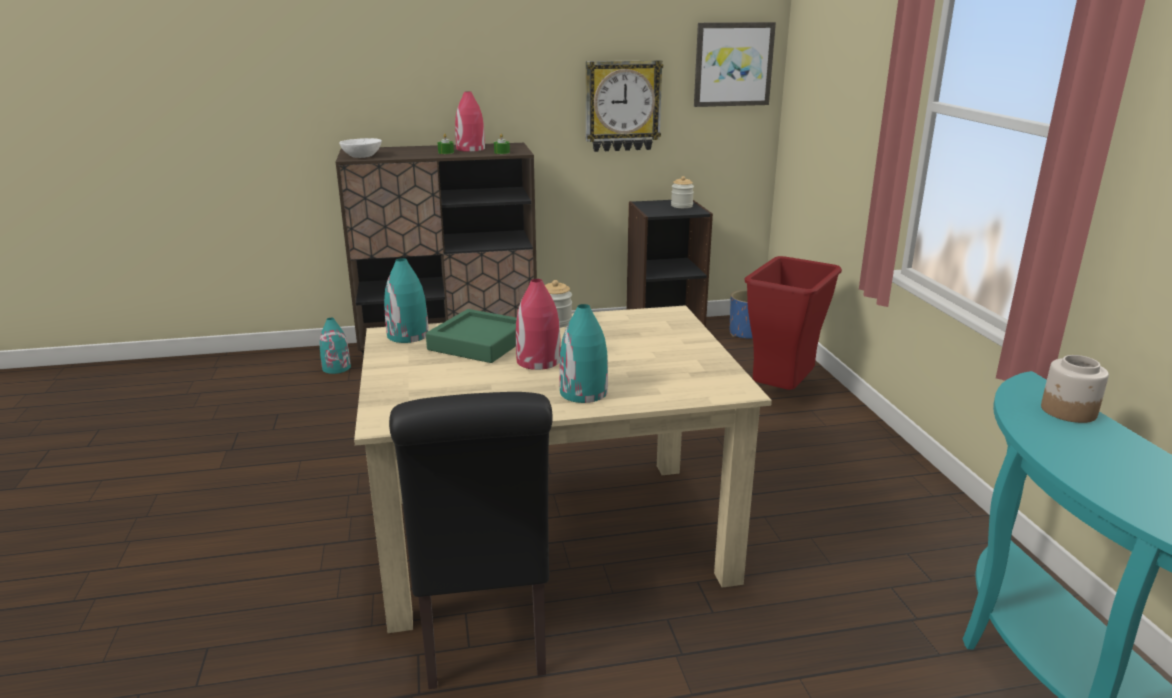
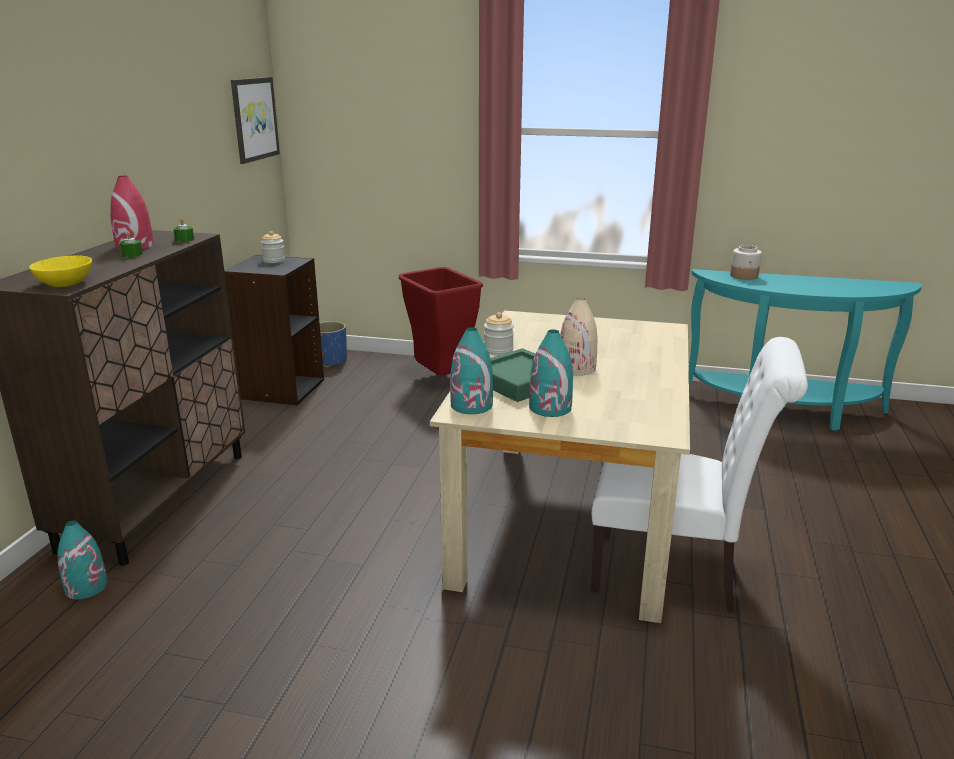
camera: 65 degrees left, 0 degrees up
(362, 156) = (66, 283): white bowl -> yellow bowl
(483, 630) = (675, 574): black chair -> white chair
(538, 361) = (577, 368): red vase -> beige vase
(583, 392) = (647, 365): turquoise vase -> turquoise vase (550, 408)
(622, 106) = (198, 172): wall clock -> none

